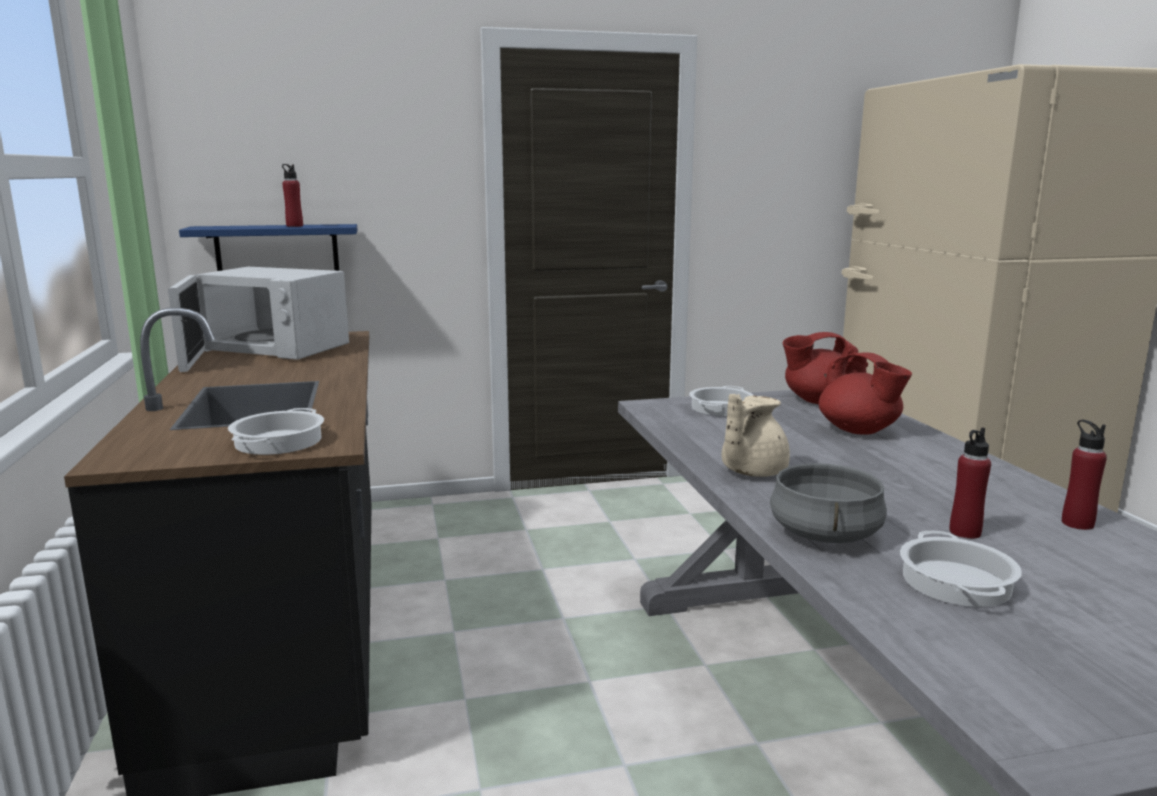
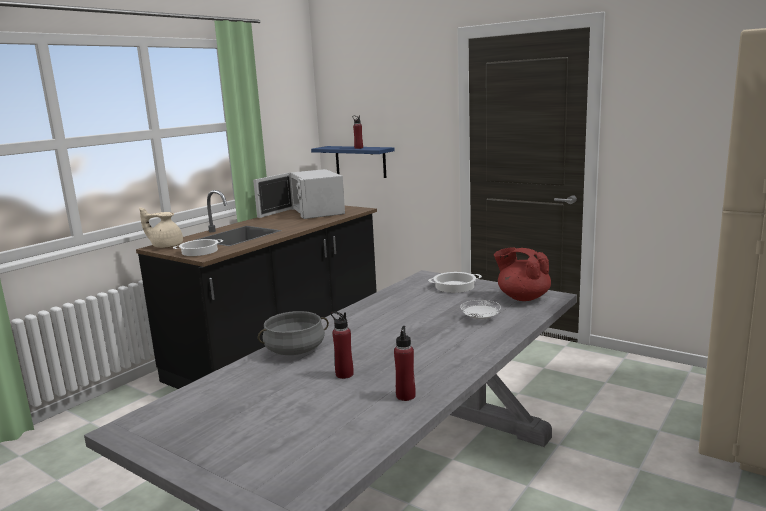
camera: 50 degrees right, 0 degrees up
(751, 472) = (358, 318): beige teapot -> beige teapot (166, 246)
(859, 431) = (480, 319): red teapot -> white plate
(957, 582) = (272, 385): cooking pot -> none

